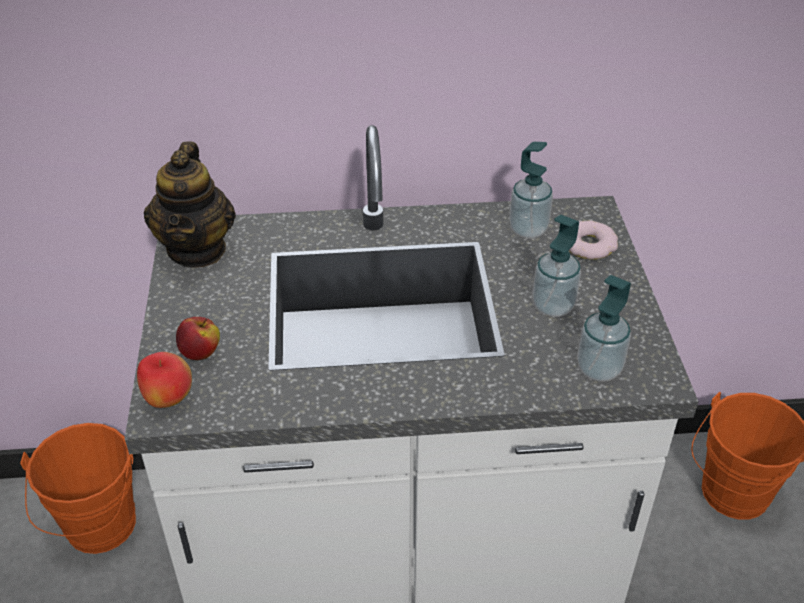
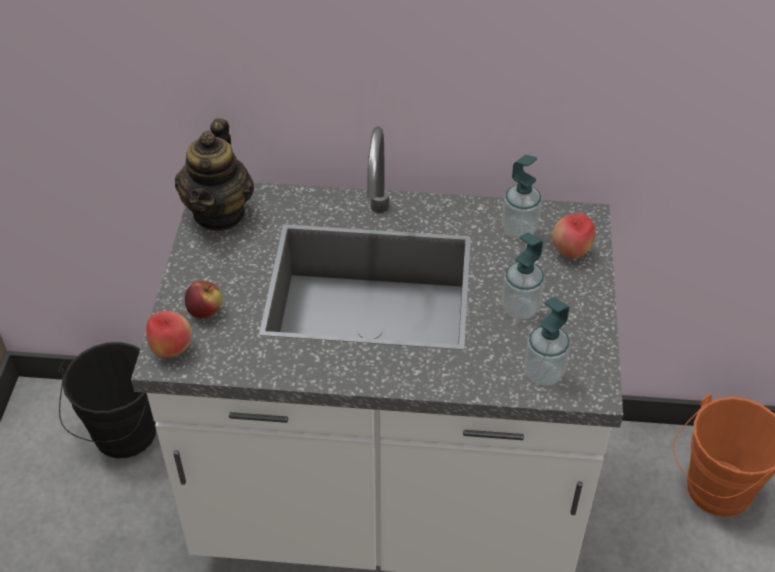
camera: 10 degrees right, 5 degrees up
(99, 531) = (123, 439): orange bucket -> black bucket
(589, 245) = (571, 252): donut -> apple

